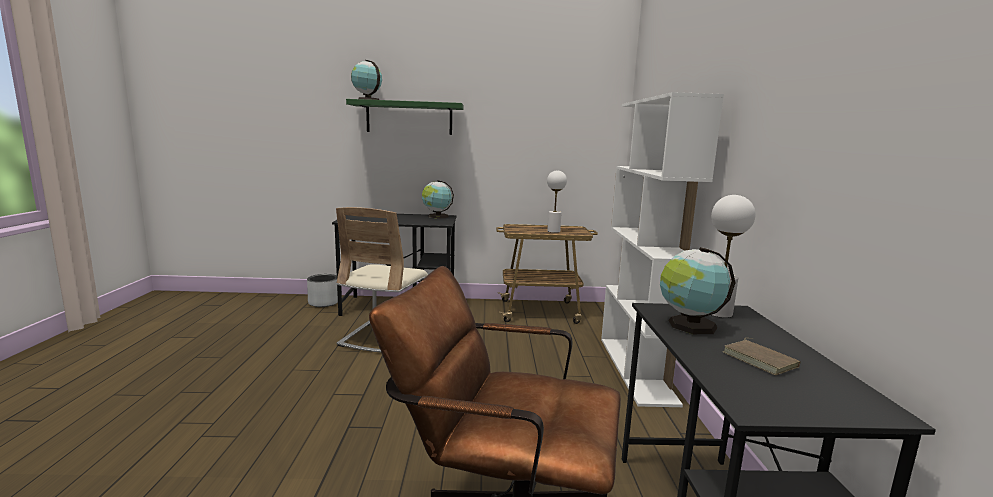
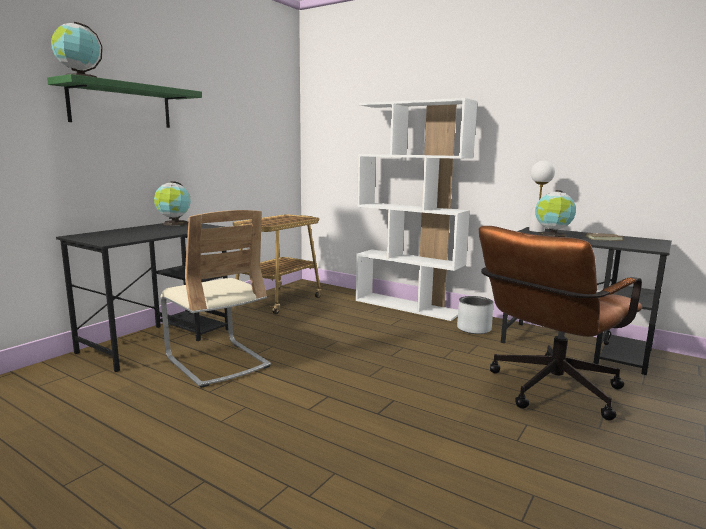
camera: 55 degrees left, 0 degrees up
(324, 302) = (53, 372): grey planter -> grey planter (473, 329)
(554, 231) = (286, 220): white table lamp -> none

